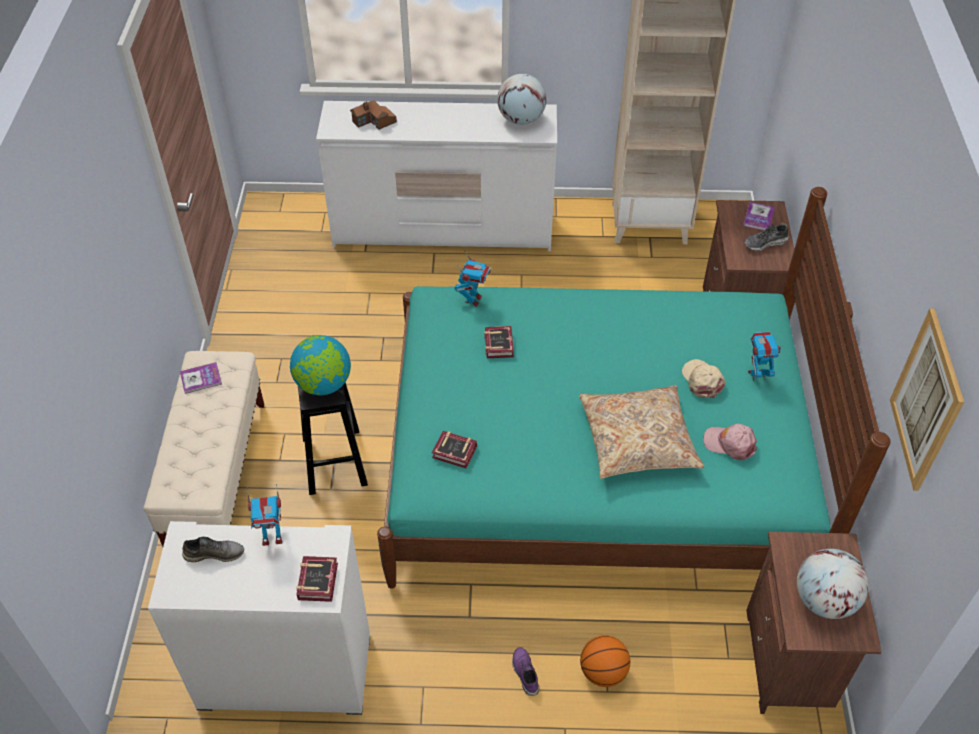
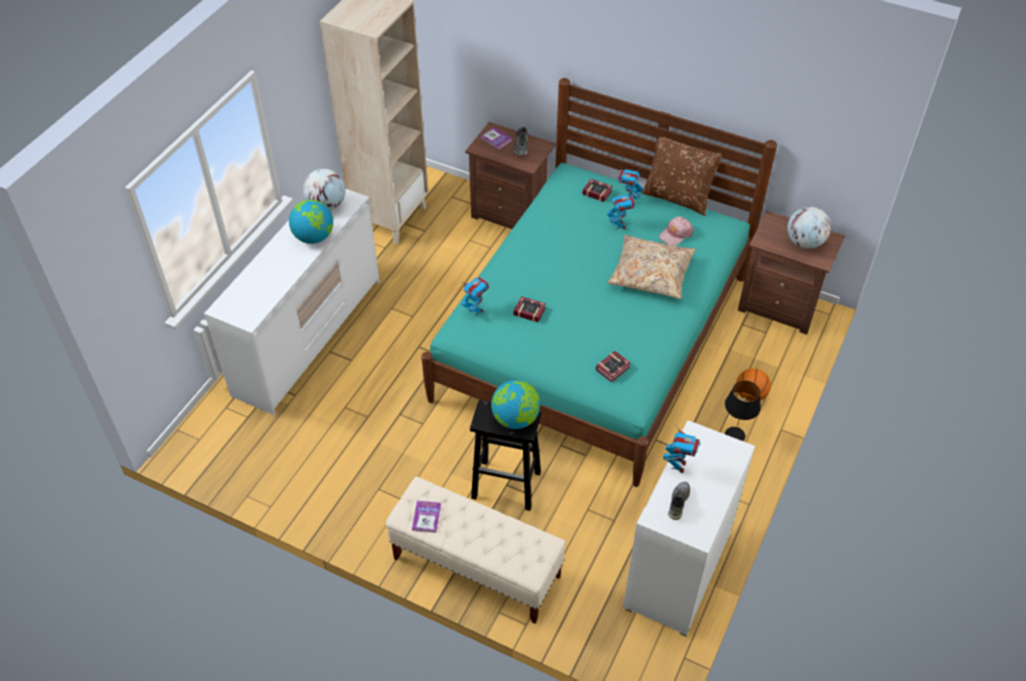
camera: 65 degrees left, 0 degrees up
(319, 579) = (724, 449): book -> book (596, 192)
(374, 121) = (259, 289): toy house -> none
(469, 128) = (314, 237): none -> globe
(524, 673) = (735, 435): purple shoe -> black table lamp
(702, 380) = (619, 225): beige cap -> toy robot
(806, 426) = (678, 197): none -> brown pillow
(926, 401) = (798, 98): picture -> none

